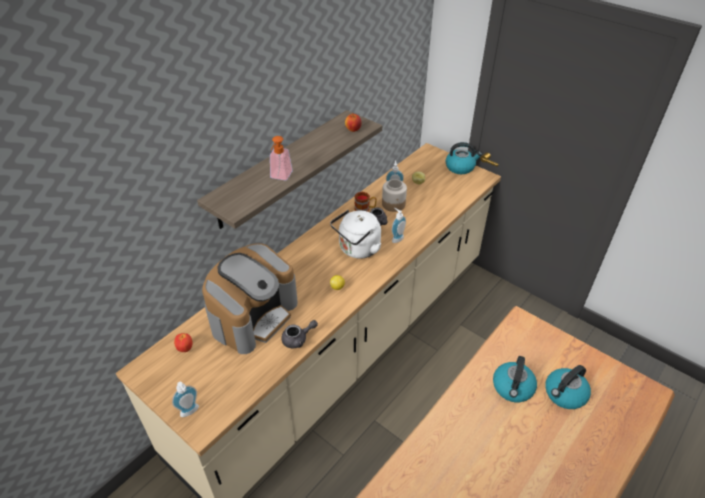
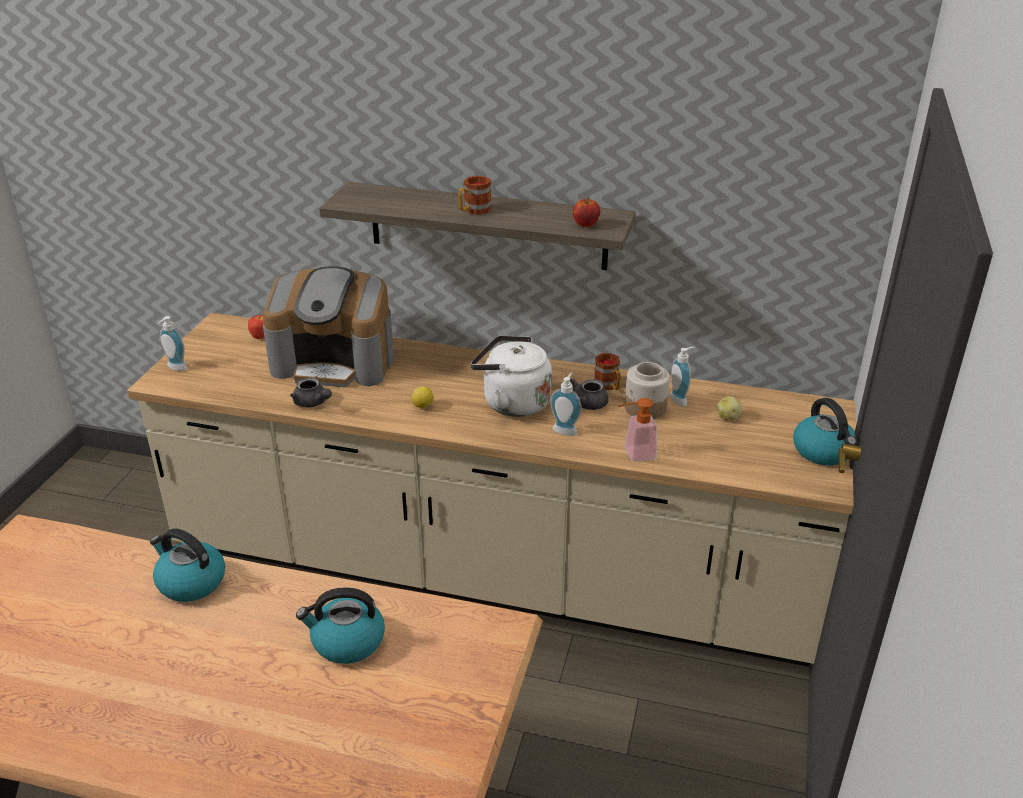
camera: 65 degrees right, 10 degrees down
(280, 177) = (427, 208): soap dispenser -> soap dispenser (634, 454)
(299, 161) = (473, 211): none -> mug
(564, 394) = (361, 709): kettle -> kettle (190, 582)

